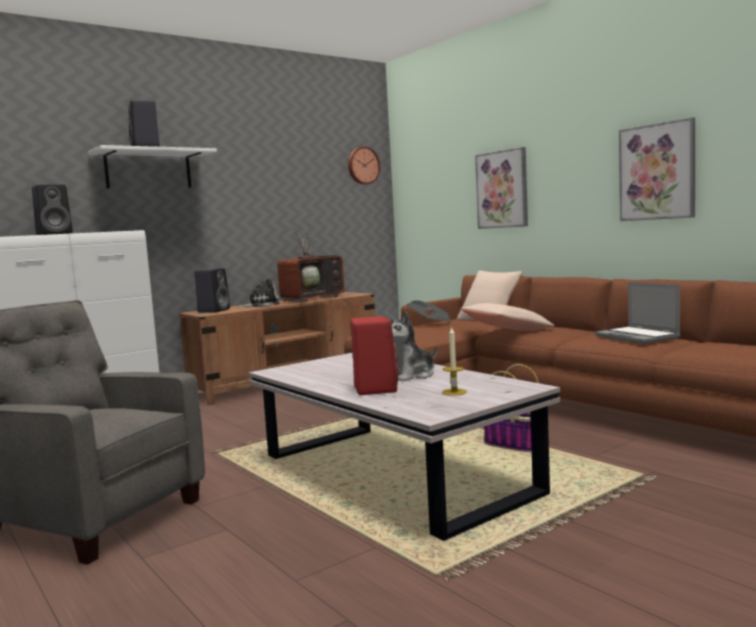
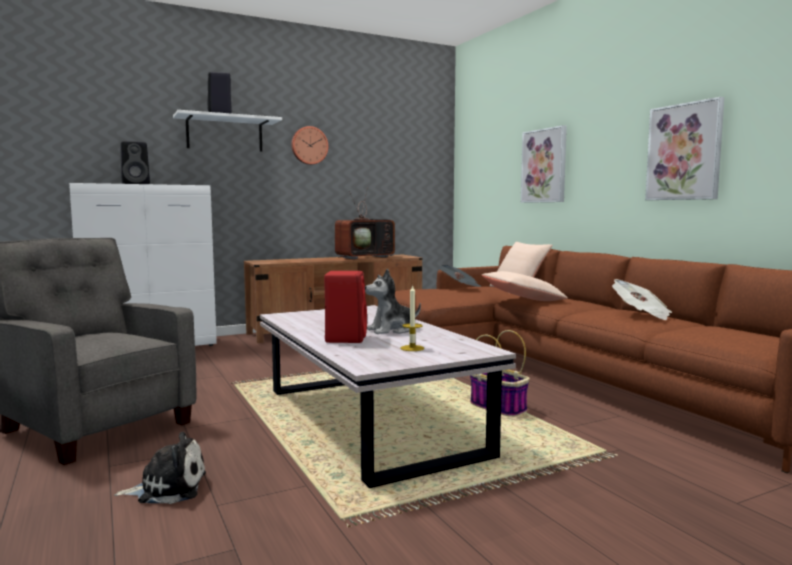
camera: 10 degrees right, 0 degrees up
(214, 310) = (272, 261): black speaker -> none
(261, 305) = (316, 259): plush toy -> plush toy (168, 488)
(363, 165) = (426, 140): wall clock -> wall clock (309, 145)
(638, 337) = (641, 315): laptop -> newspaper

